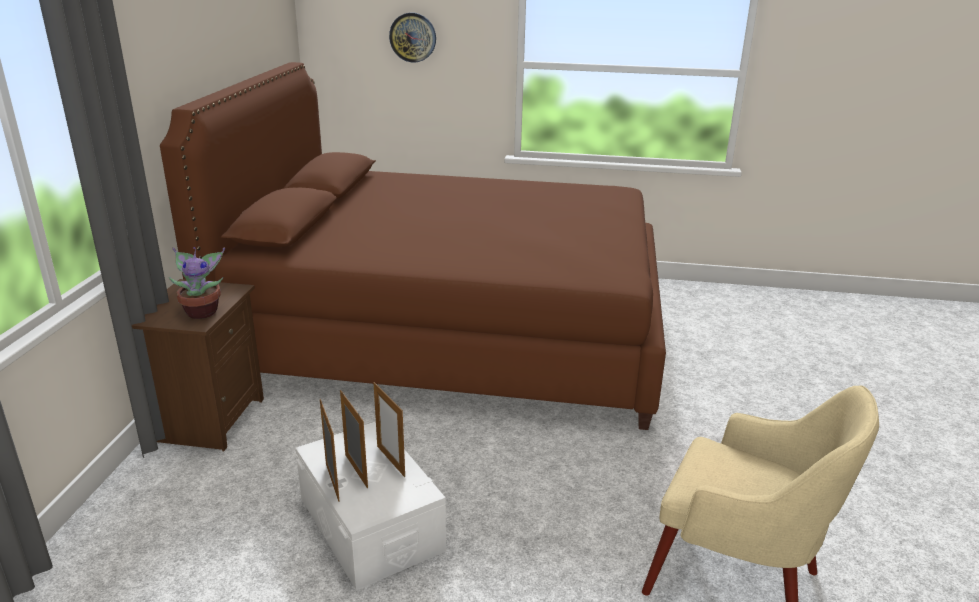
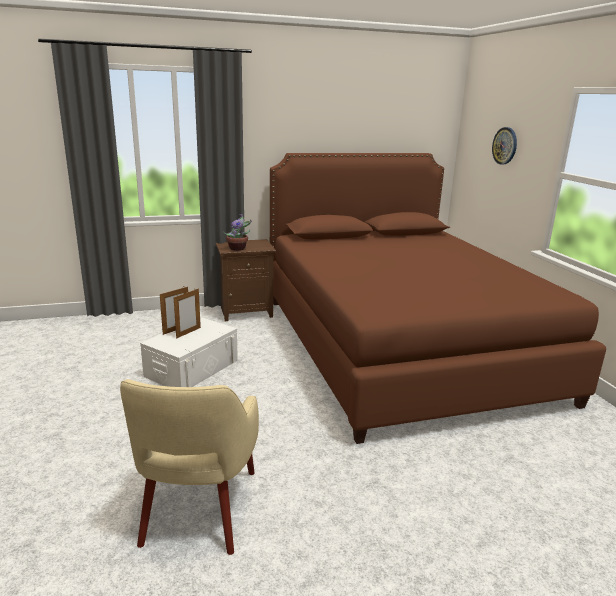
camera: 65 degrees right, 5 degrees down
(391, 461) = (201, 338): picture frame -> none

